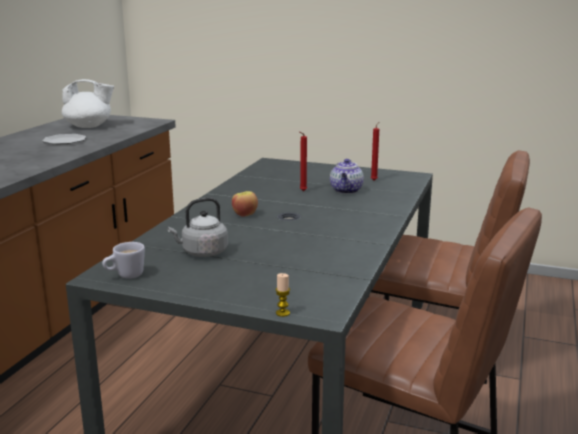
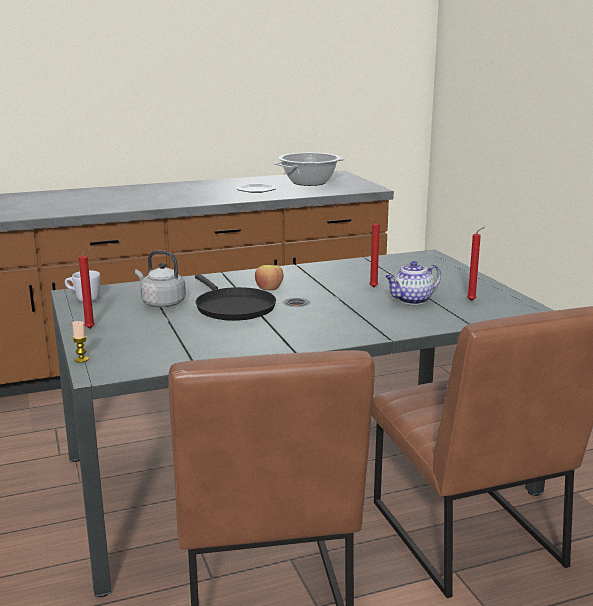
camera: 50 degrees right, 0 degrees up
(89, 126) = (309, 182): white teapot -> cooking pot
(212, 291) = (91, 328): none -> red candle
(262, 235) = (232, 307): none -> black frying pan

